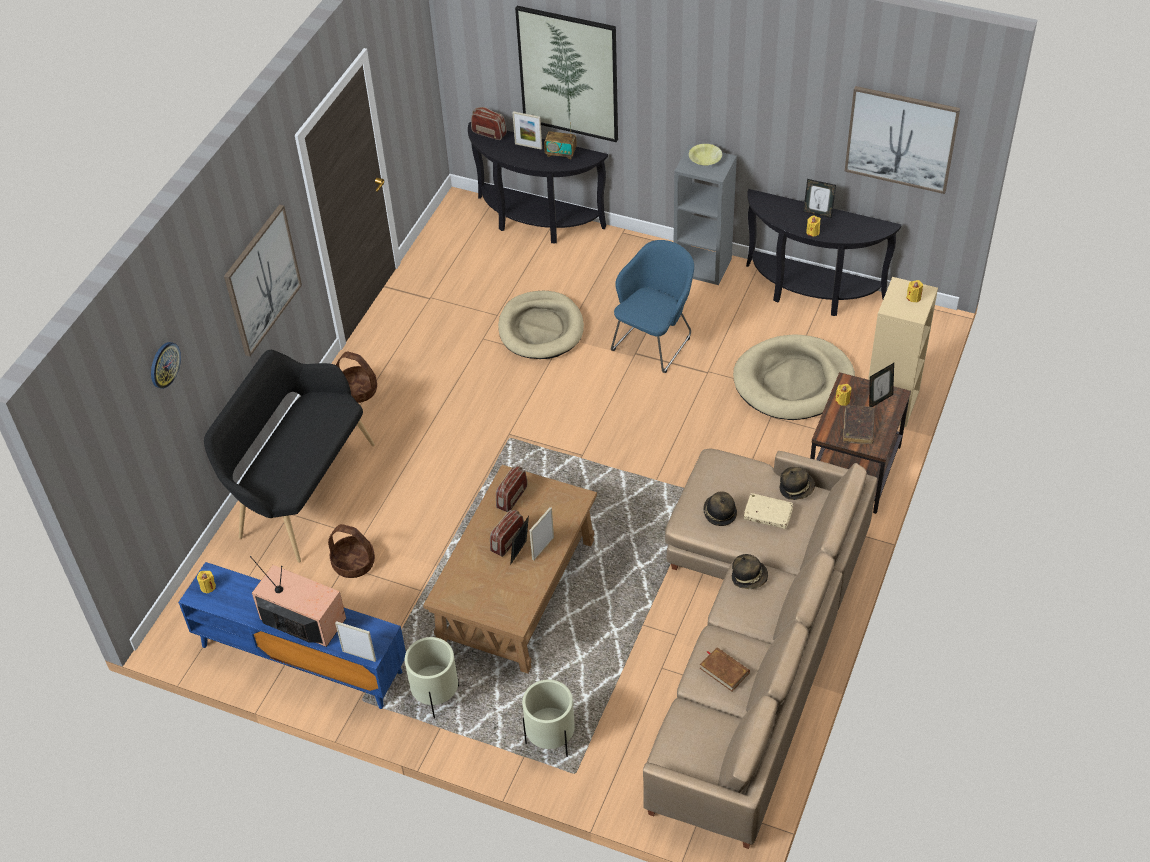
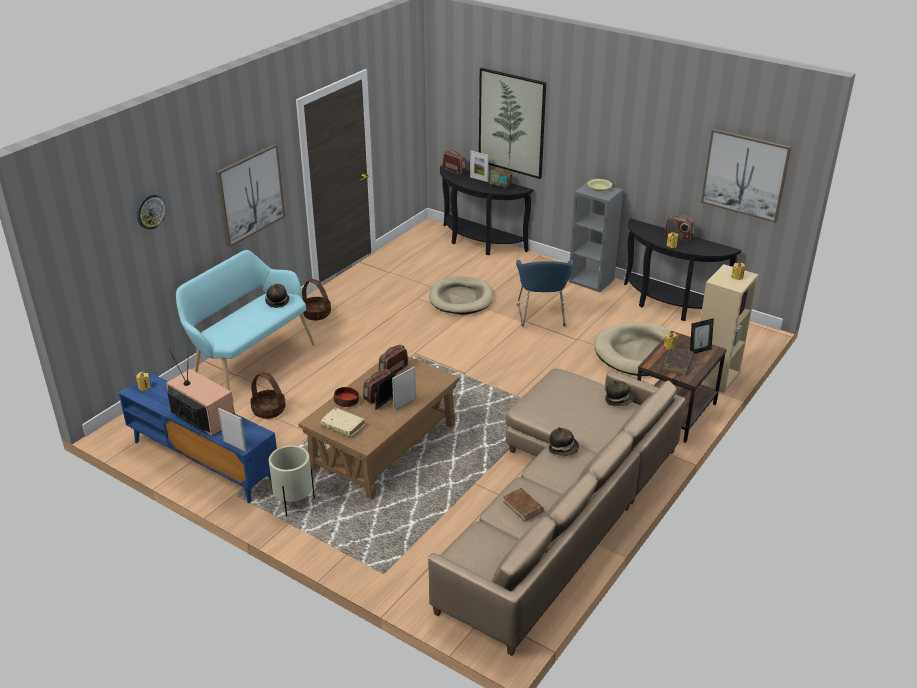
camera: 10 degrees right, 15 degrees down
(300, 490) = (250, 362): black bench -> turquoise bench
(471, 559) = (347, 402): none -> bowl
(550, 740) = (372, 547): beige planter -> none
(654, 341) = (542, 316): blue armchair -> blue armchair turned 135 degrees clockwise
(719, 513) = (552, 406): hat -> hat (277, 301)
(768, 515) = (591, 412): beige book -> beige book (343, 426)
(818, 213) = (678, 236): picture frame -> radio

